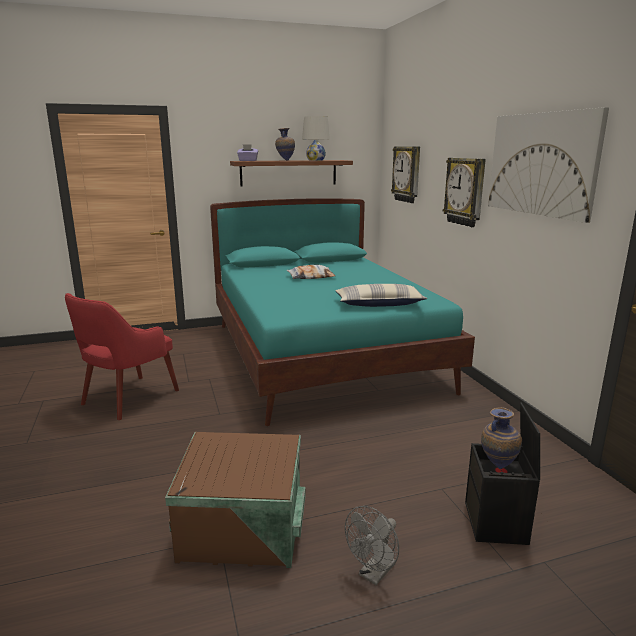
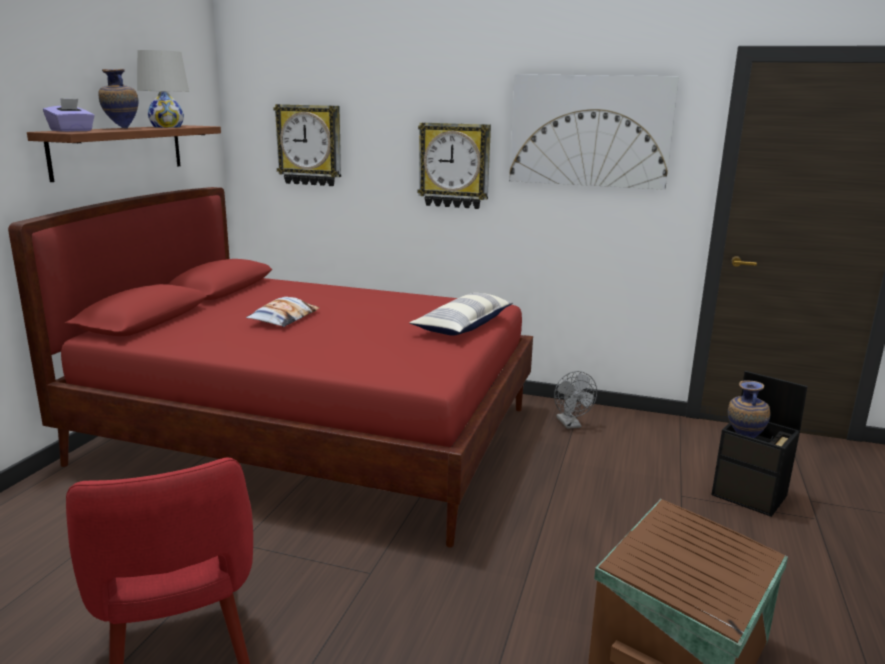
camera: 55 degrees left, 0 degrees up
(323, 355) = (313, 434): turquoise bed -> red bed
(374, 574) = (797, 590): grey fan -> grey fan (571, 424)

